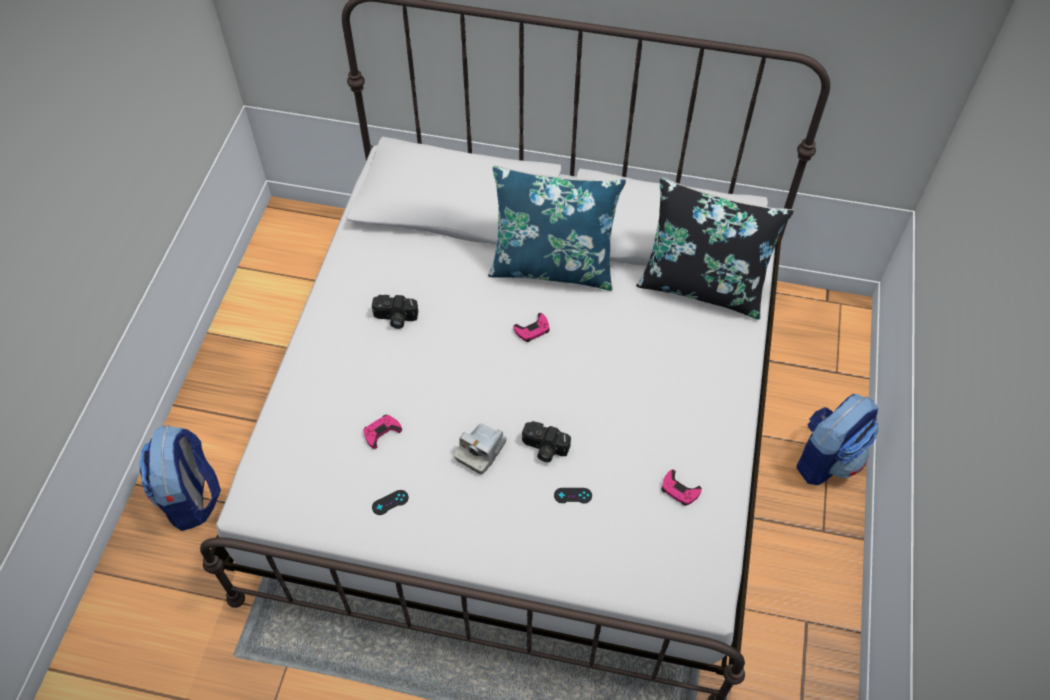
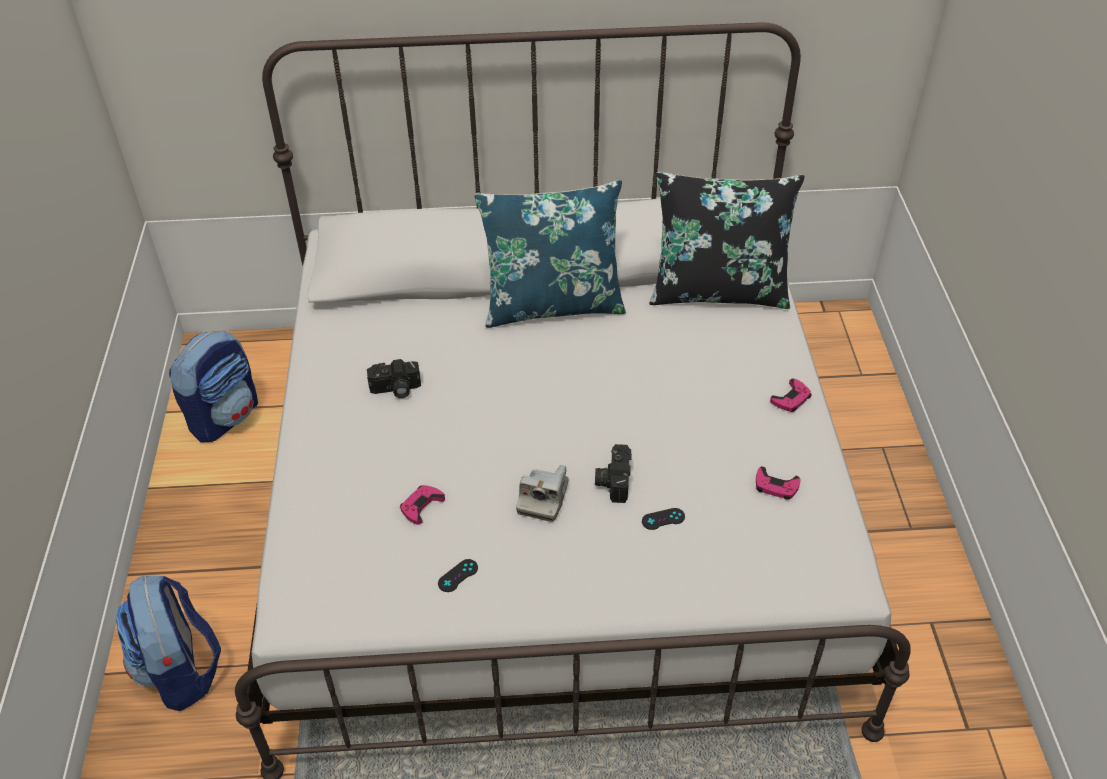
camera: 15 degrees left, 10 degrees down
(532, 330) = (554, 368): pink game controller -> pink game controller (791, 399)
(544, 449) = (612, 480): camera -> camera turned 90 degrees clockwise
(826, 458) = (885, 457): backpack -> backpack (225, 416)

